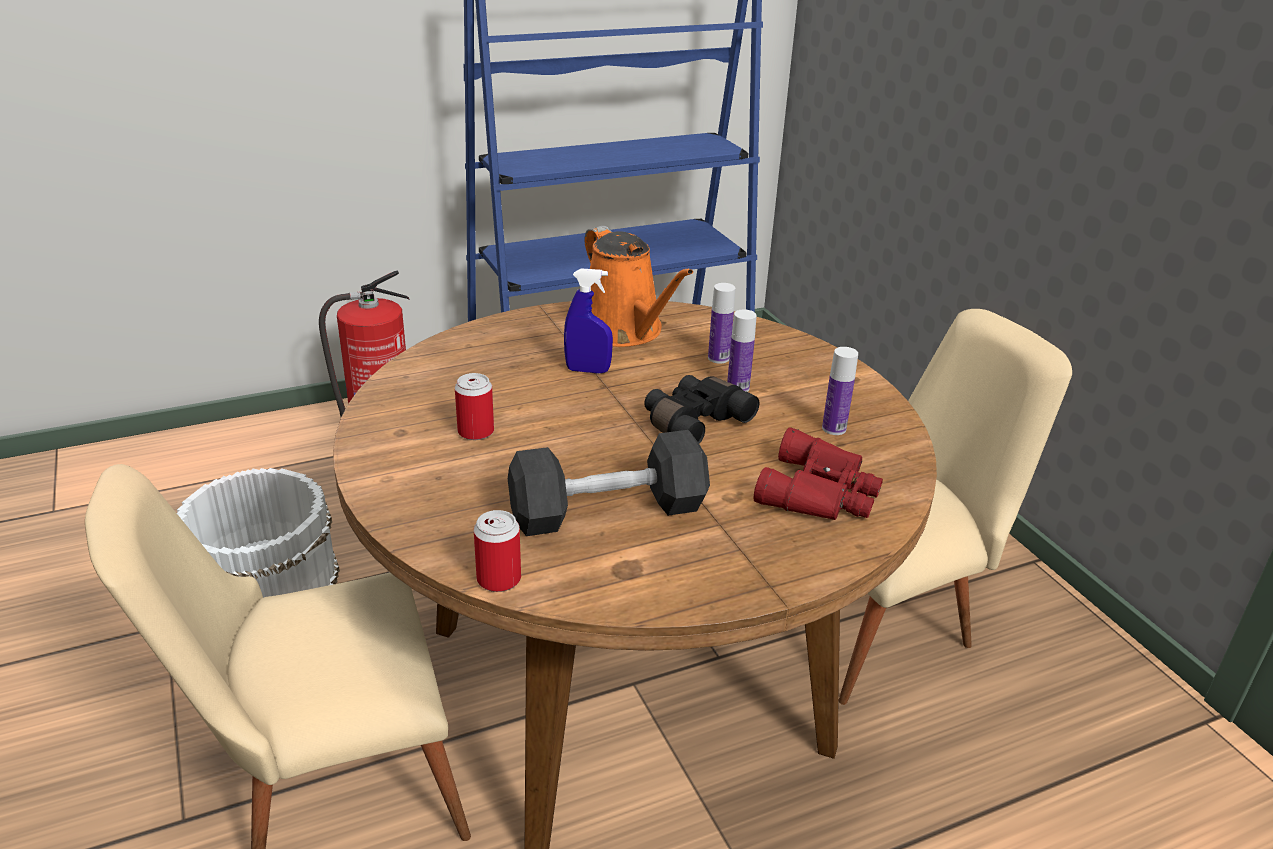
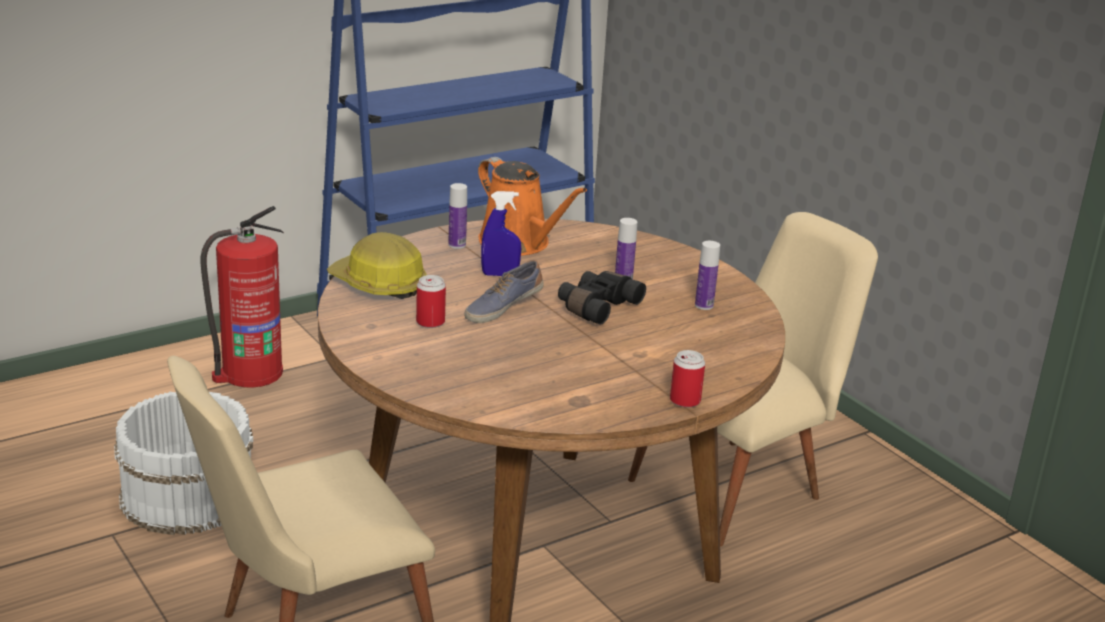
camera: 10 degrees left, 5 degrees down
(435, 376) = (378, 285): none -> hard hat
(499, 579) = (491, 412): can -> can (685, 401)
(574, 416) = (502, 307): none -> shoe
(608, 511) = (552, 367): black dumbbell -> none
(718, 358) = (601, 260): bottle -> bottle (457, 245)
(821, 492) = (704, 347): red binoculars -> none

